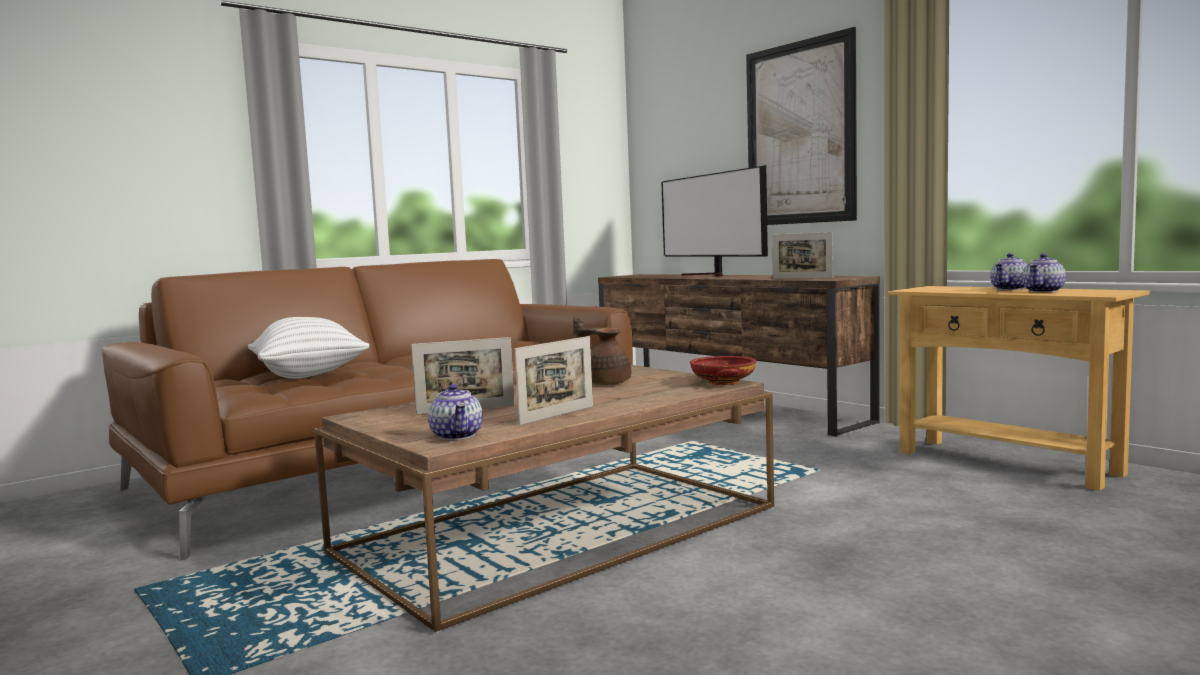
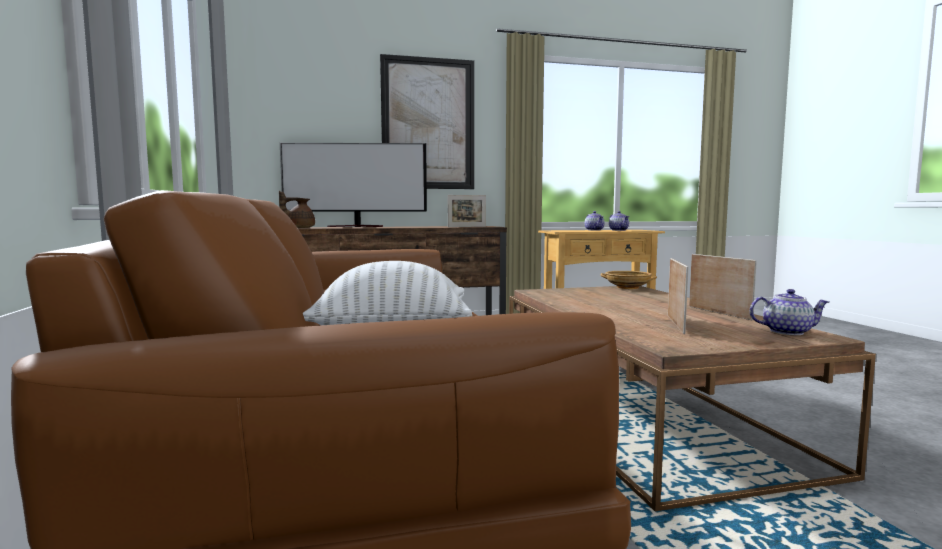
camera: 65 degrees left, 0 degrees up
(604, 383) = (594, 298): brown teapot -> brown teapot (299, 228)
(722, 382) = (627, 287): red bowl -> beige bowl

